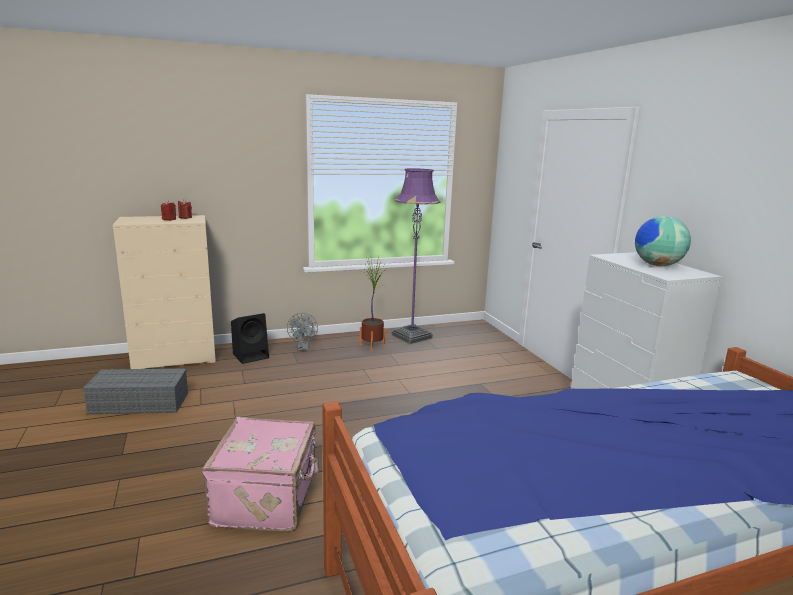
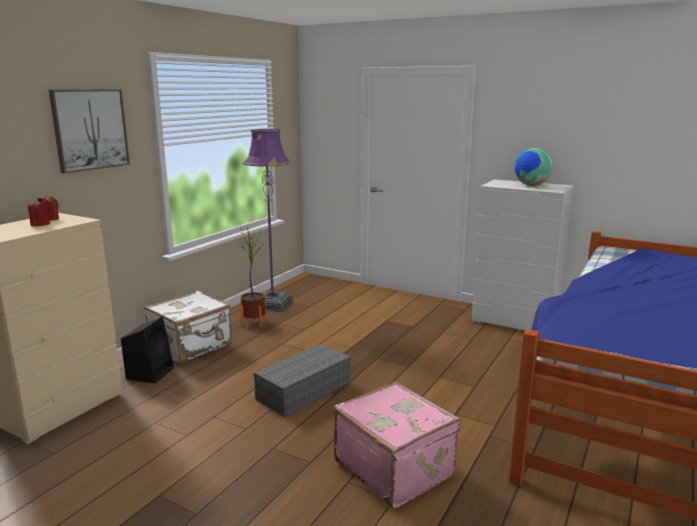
camera: 40 degrees left, 0 degrees up
(141, 402) = (114, 464): grey storage box -> grey storage box (304, 390)
(241, 155) = (90, 129): none -> picture
(303, 348) = (192, 347): grey fan -> white suitcase

